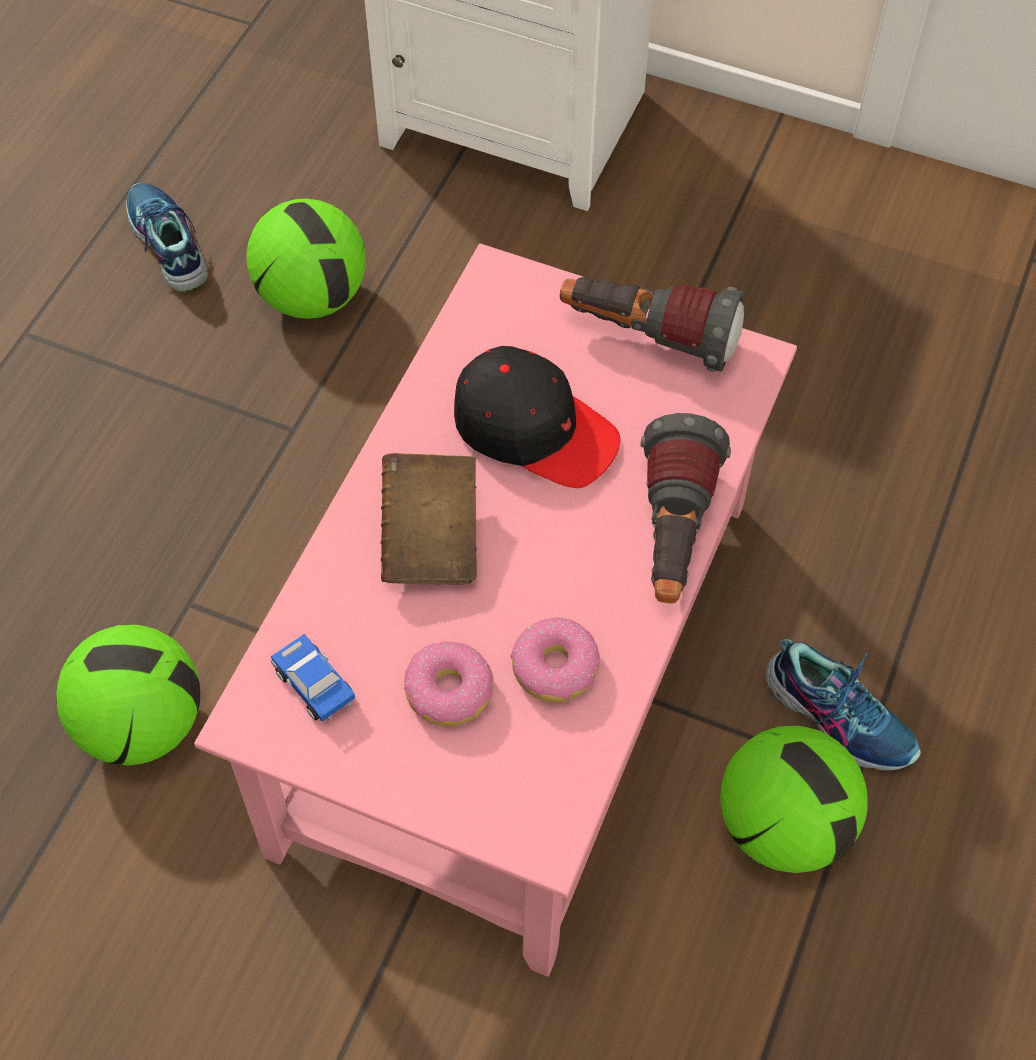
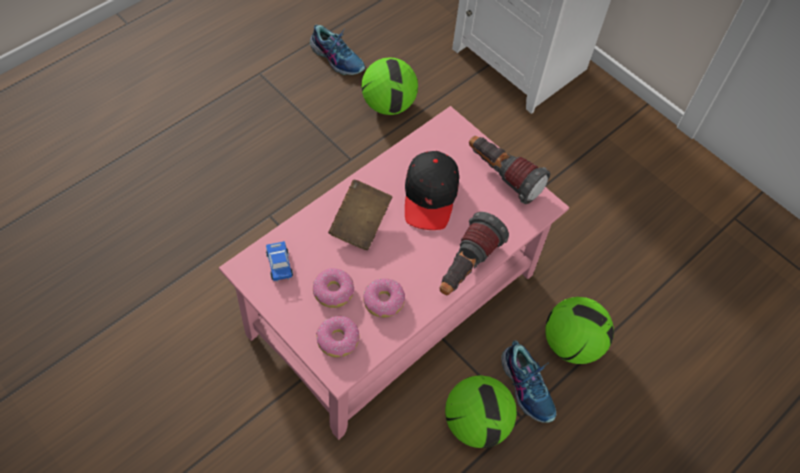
camera: 20 degrees right, 0 degrees up
(143, 724) = (225, 257): football -> football (572, 344)
(167, 245) = (337, 58): shoe -> shoe turned 135 degrees clockwise
(508, 781) = (338, 340): none -> donut
(534, 429) = (430, 196): black cap -> black cap turned 45 degrees clockwise

